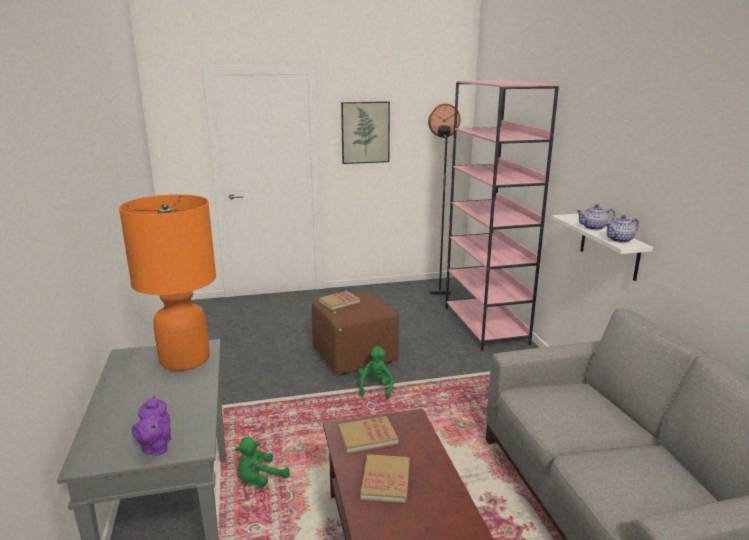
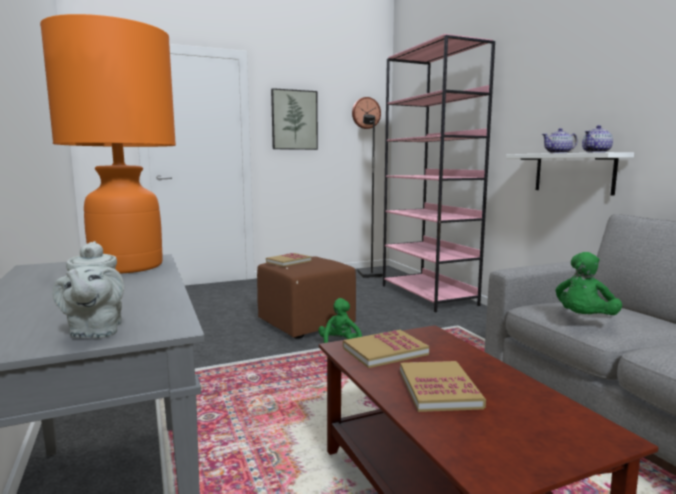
camera: 10 degrees left, 10 degrees down
(155, 447) = (95, 331): purple teapot -> grey teapot
(259, 480) = (226, 445): green plush toy -> green plush toy (584, 320)

